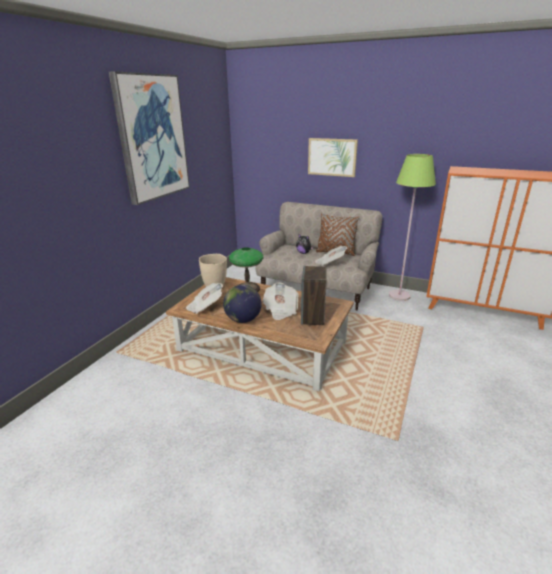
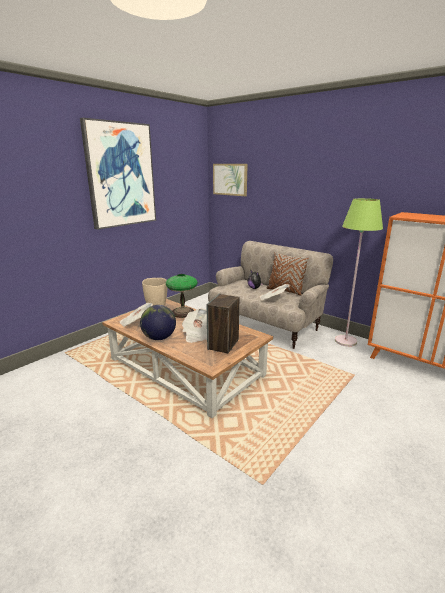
camera: 15 degrees right, 5 degrees down
(332, 157) = (290, 200): picture -> picture (230, 179)

